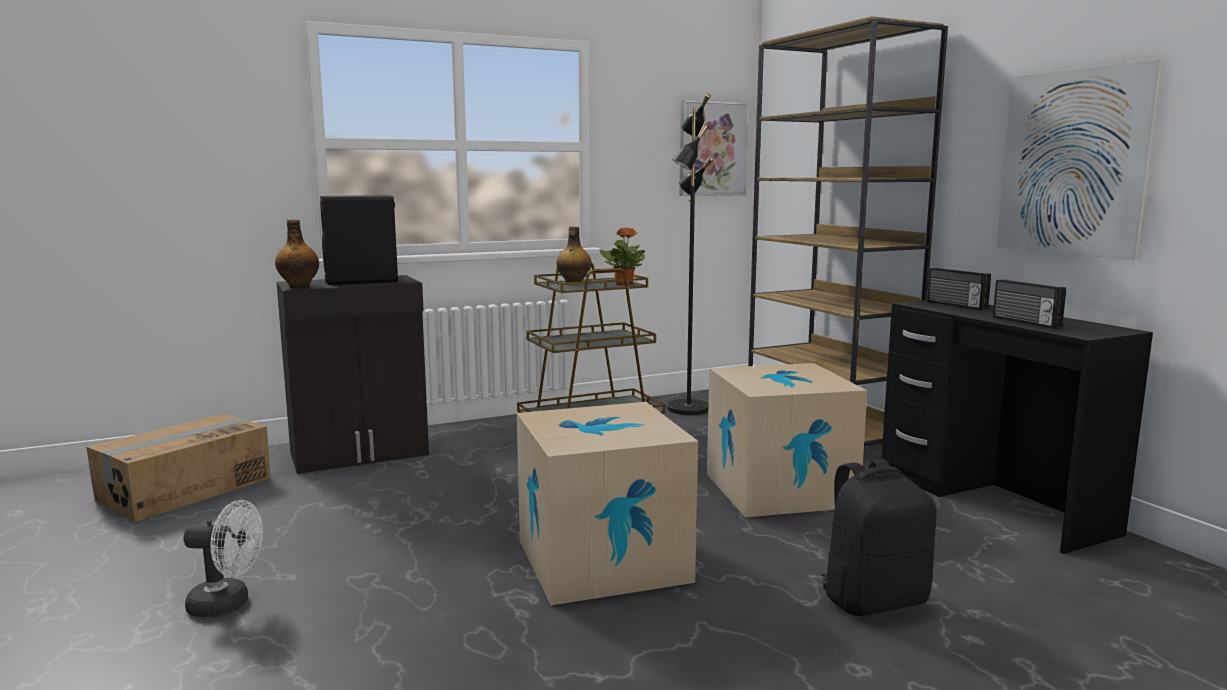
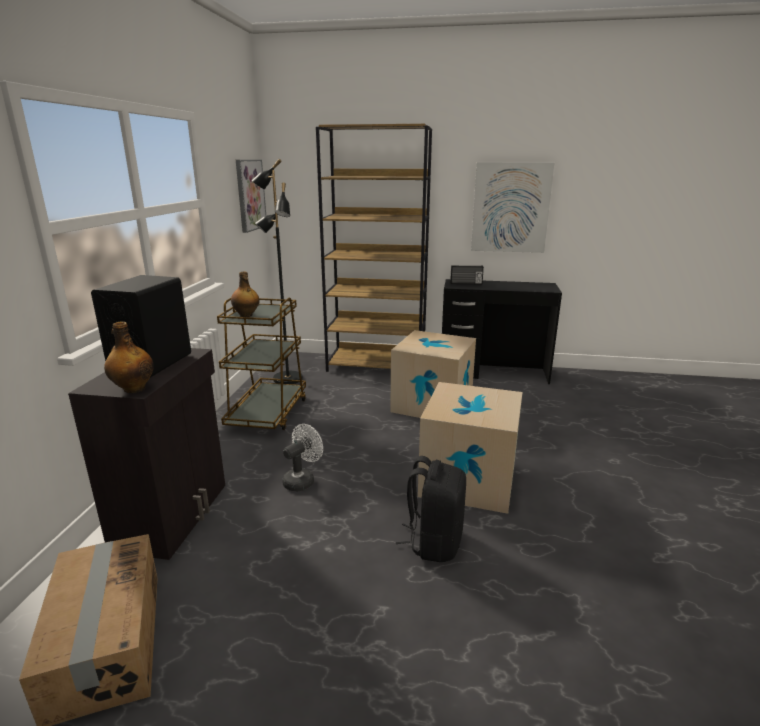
camera: 55 degrees left, 10 degrees up
(228, 604) = (404, 653): white fan -> white fan (302, 480)
(624, 284) = (279, 308): potted plant -> none
(873, 600) = (561, 433): black backpack -> black backpack (434, 542)
(1025, 322) = (517, 288): radio -> none

